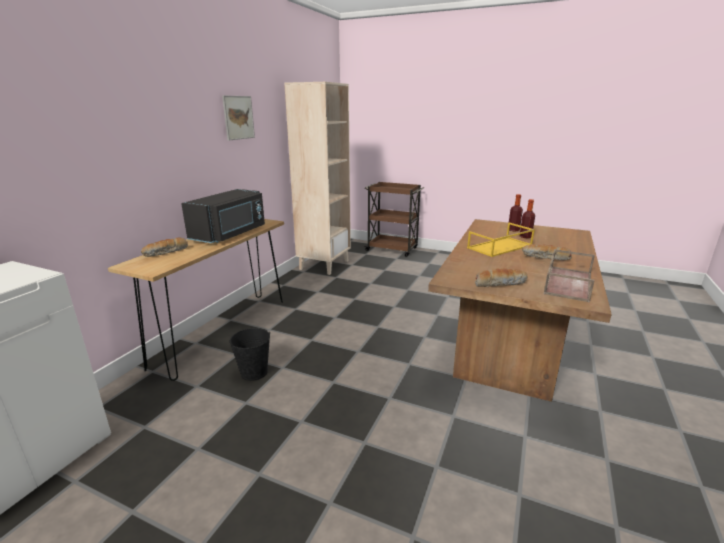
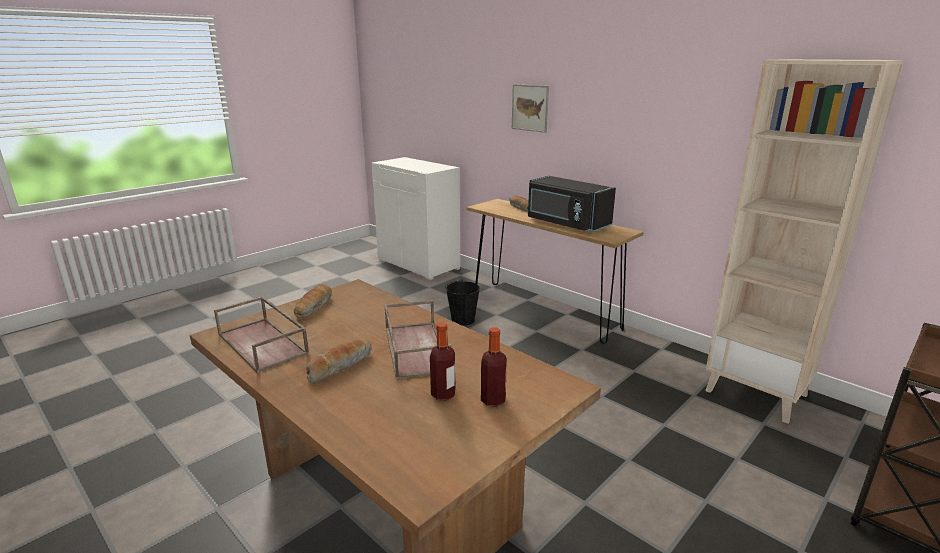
camera: 110 degrees right, 0 degrees up
(238, 117) = (671, 108): picture -> picture (530, 108)
(500, 247) = (415, 348): yellow tray -> brown tray

